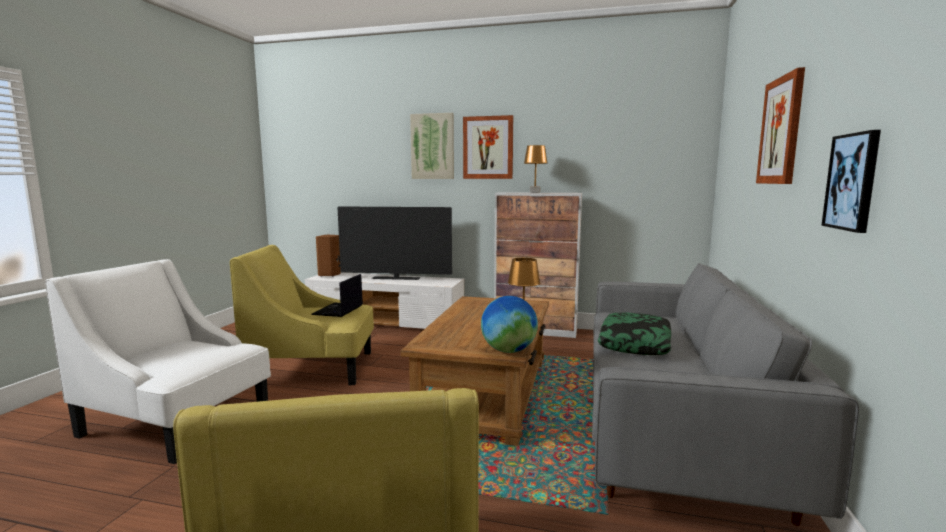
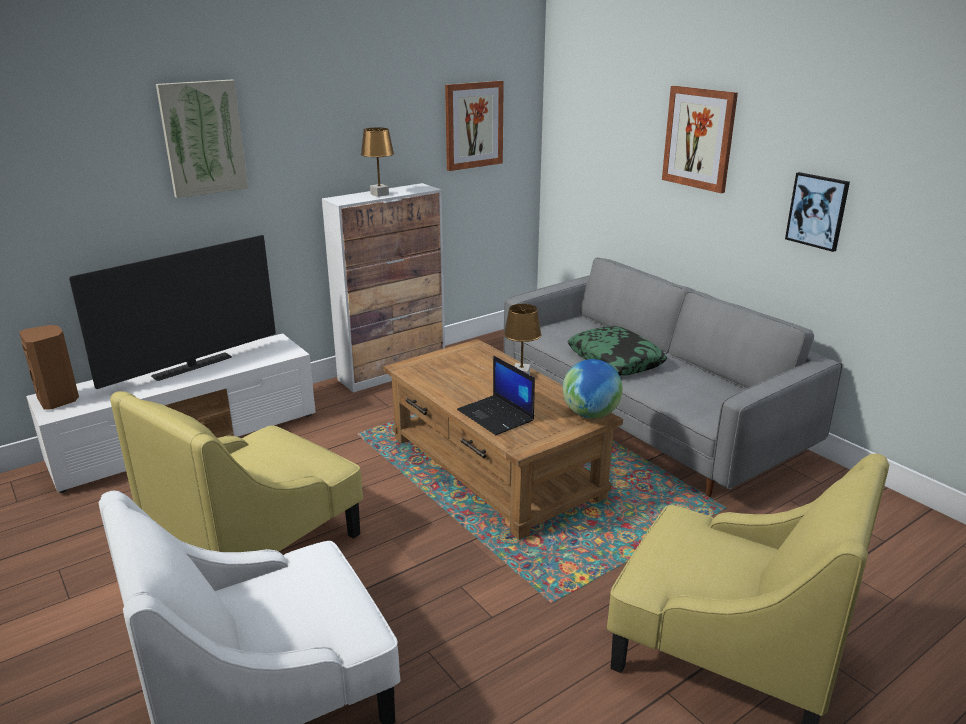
camera: 50 degrees left, 15 degrees up
(338, 310) = (281, 451): laptop -> laptop (496, 416)
(488, 148) = (293, 132): picture -> picture (473, 125)

